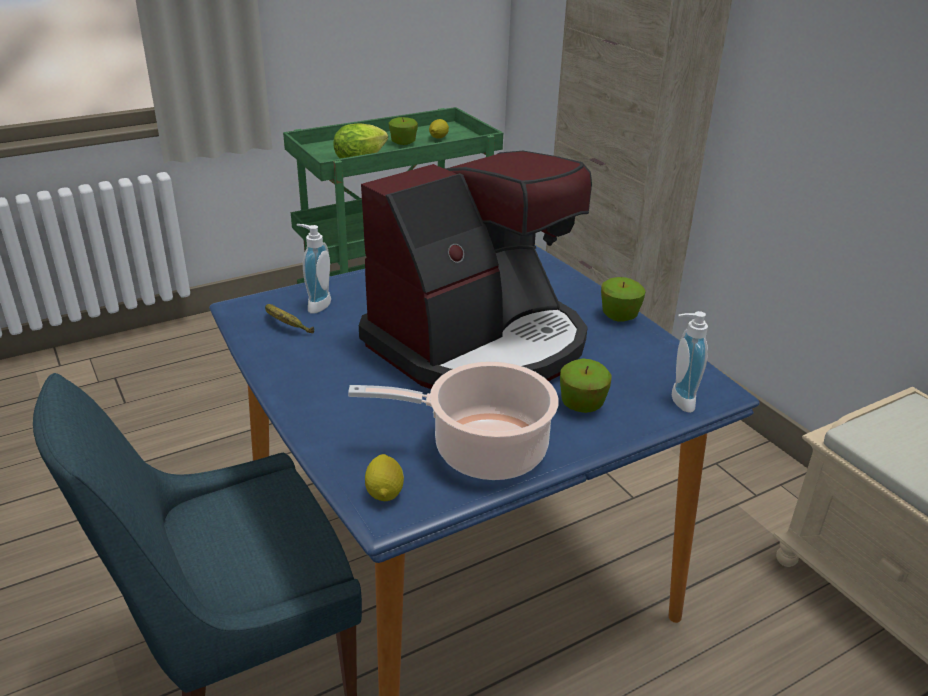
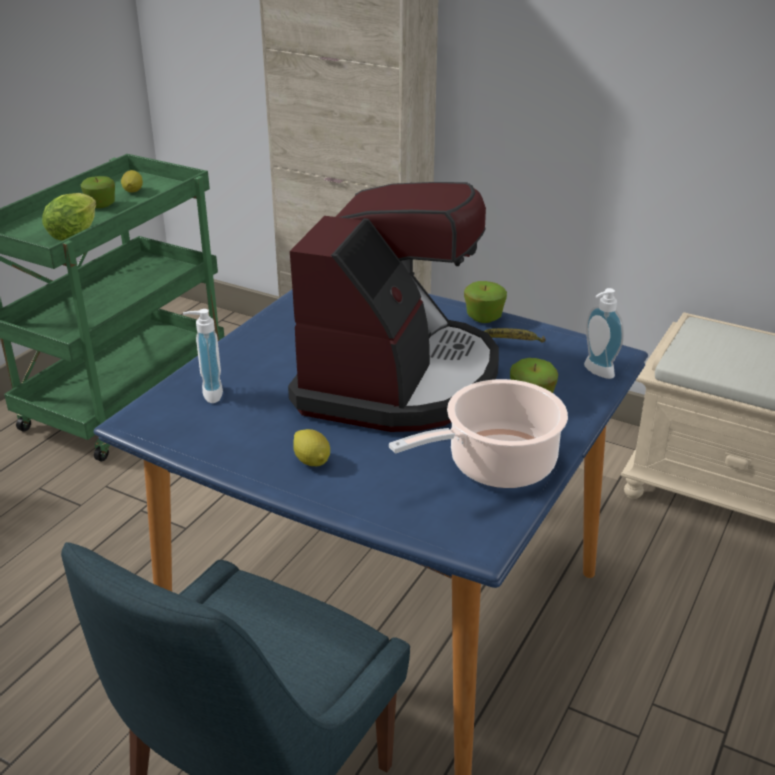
camera: 30 degrees left, 0 degrees up
(286, 325) = (202, 423): banana -> banana (514, 343)
(385, 492) = (458, 528): lemon -> lemon (312, 461)

